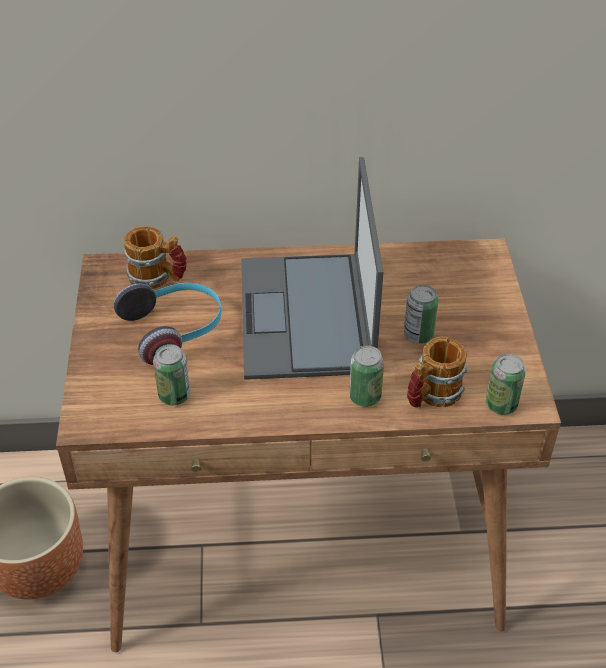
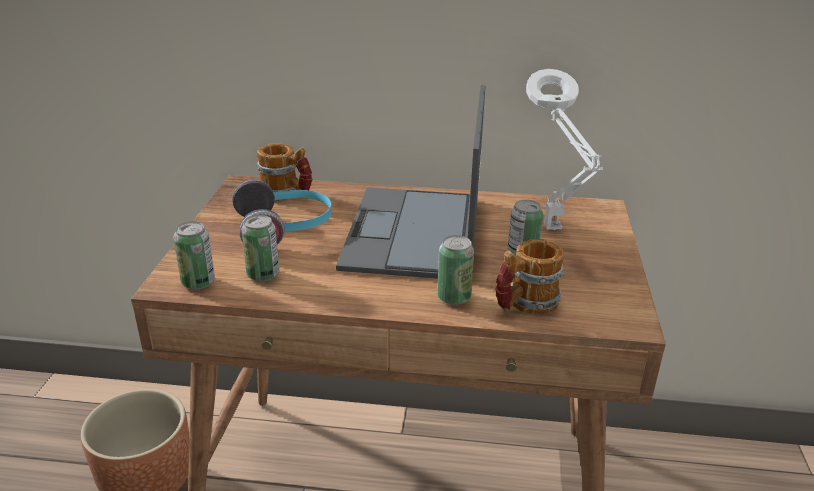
camera: 10 degrees right, 15 degrees down
(442, 294) = (553, 231): none -> white table lamp
(501, 404) = (599, 320): can -> can (198, 282)

